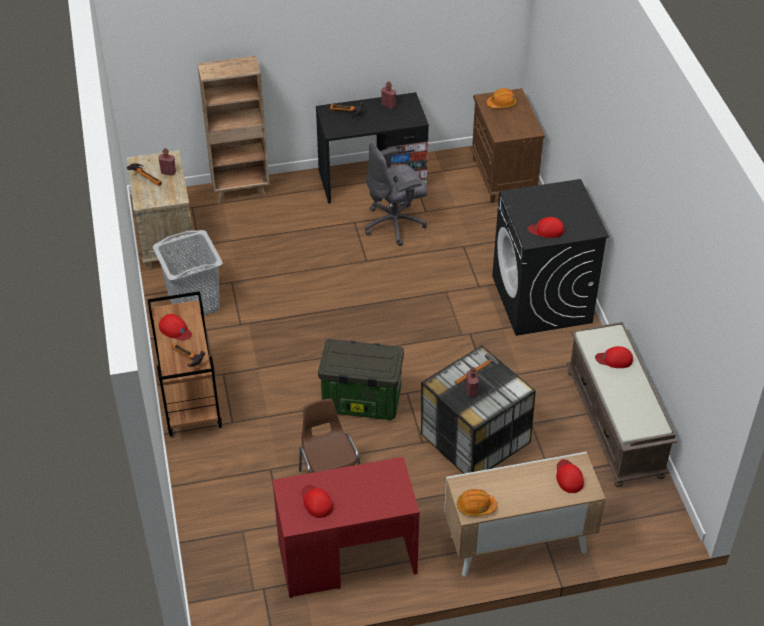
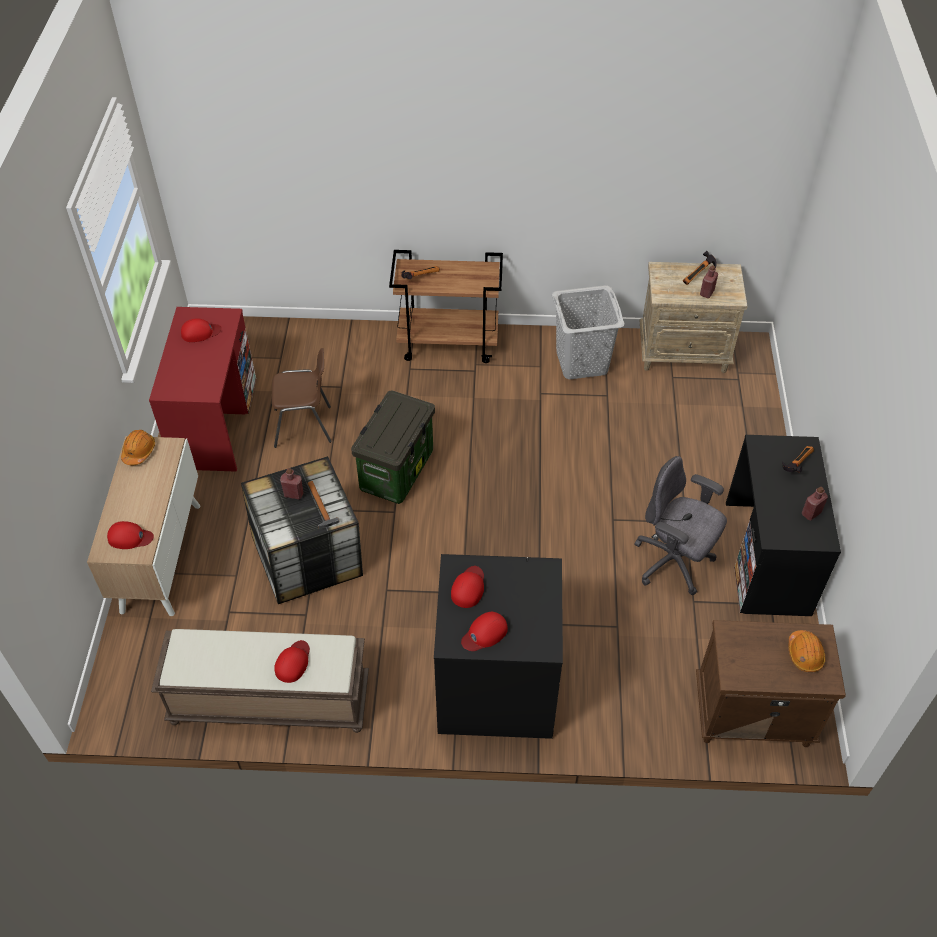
camera: 105 degrees right, 5 degrees up
(175, 330) = (461, 274): red cap -> red cap (484, 633)
(241, 191) = (761, 425): brown bookcase -> none
(395, 224) = (674, 563): grey office chair -> grey office chair turned 45 degrees counterclockwise

